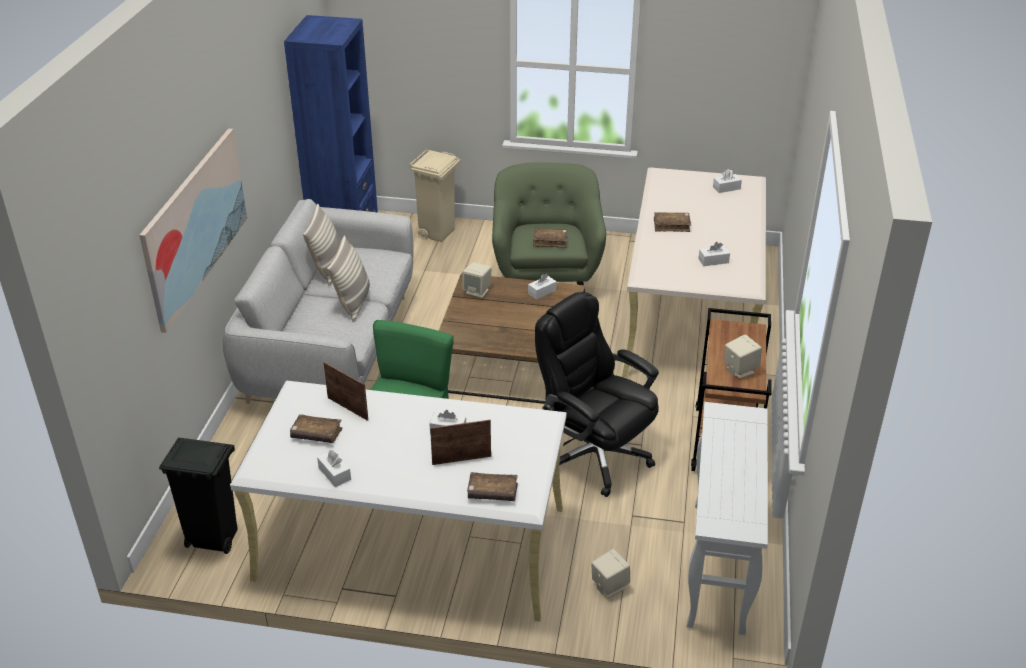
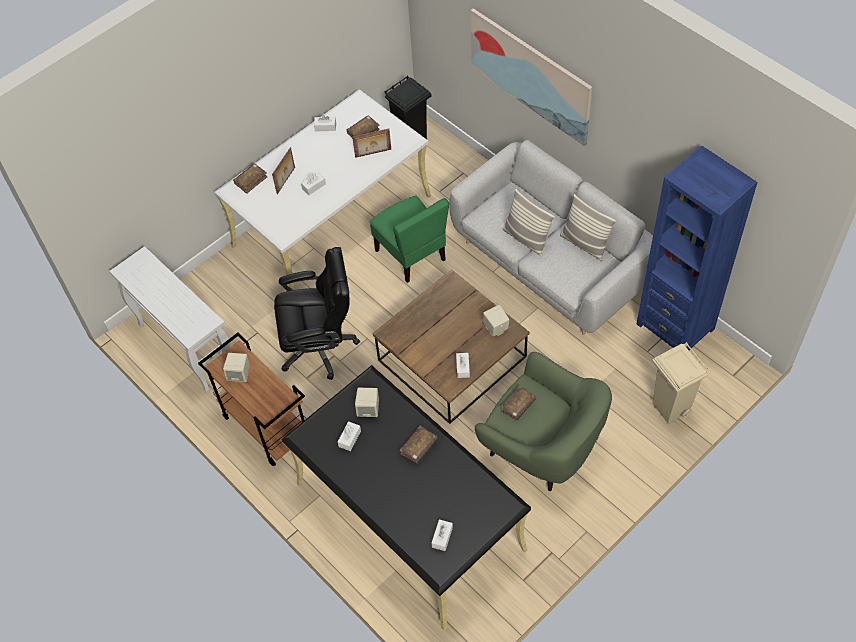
camera: 130 degrees right, 20 degrees up
(609, 586) = (223, 289): beige speaker -> beige speaker (368, 409)
(692, 315) = (408, 515): beige desk -> black desk

